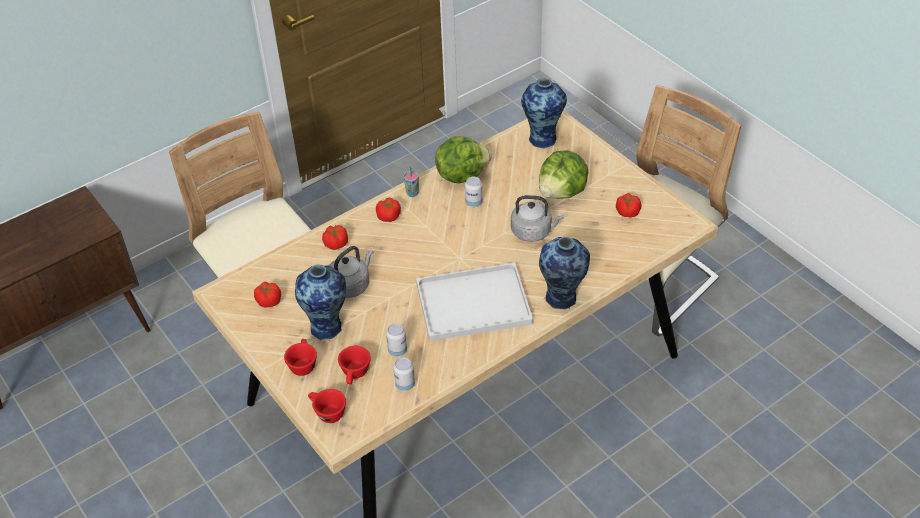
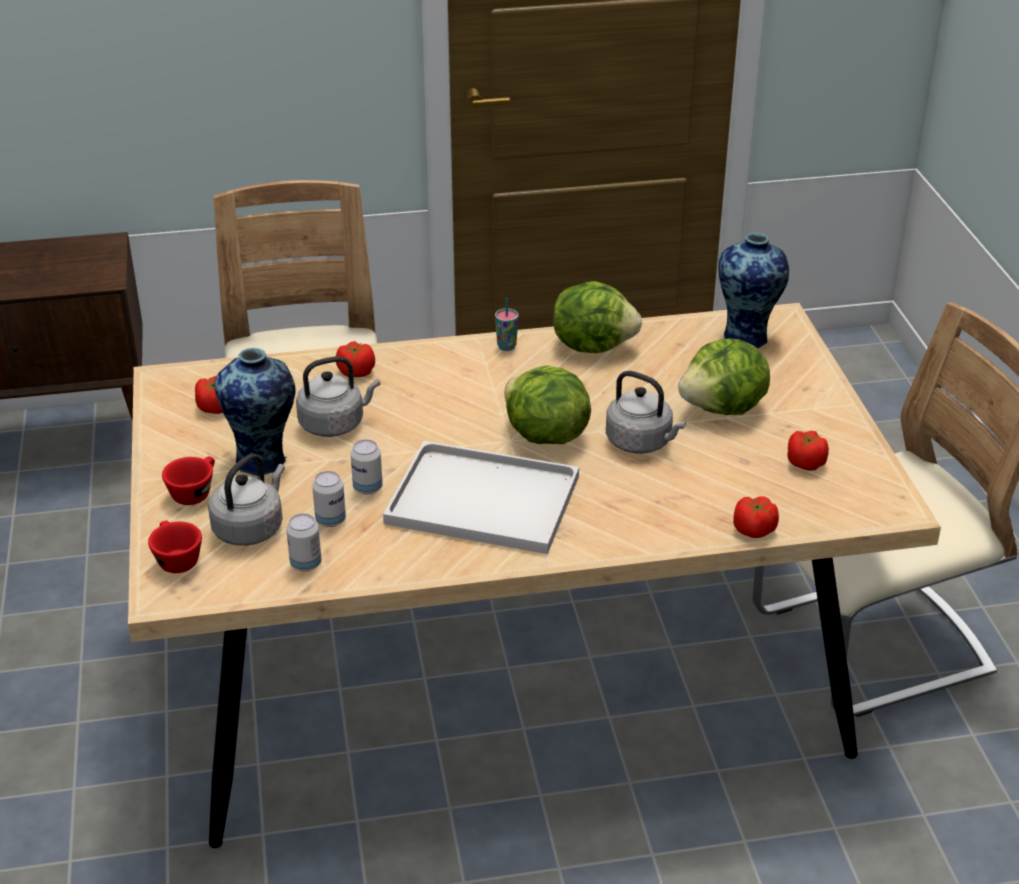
camera: 25 degrees right, 10 degrees down
(355, 374) = (251, 528): red cup -> grey kettle
(389, 216) = (452, 363): tomato -> tomato (754, 530)
(473, 203) = (583, 382): can -> can (367, 488)
(477, 247) = (544, 436): none -> lettuce
(562, 298) = (617, 537): vase -> none

